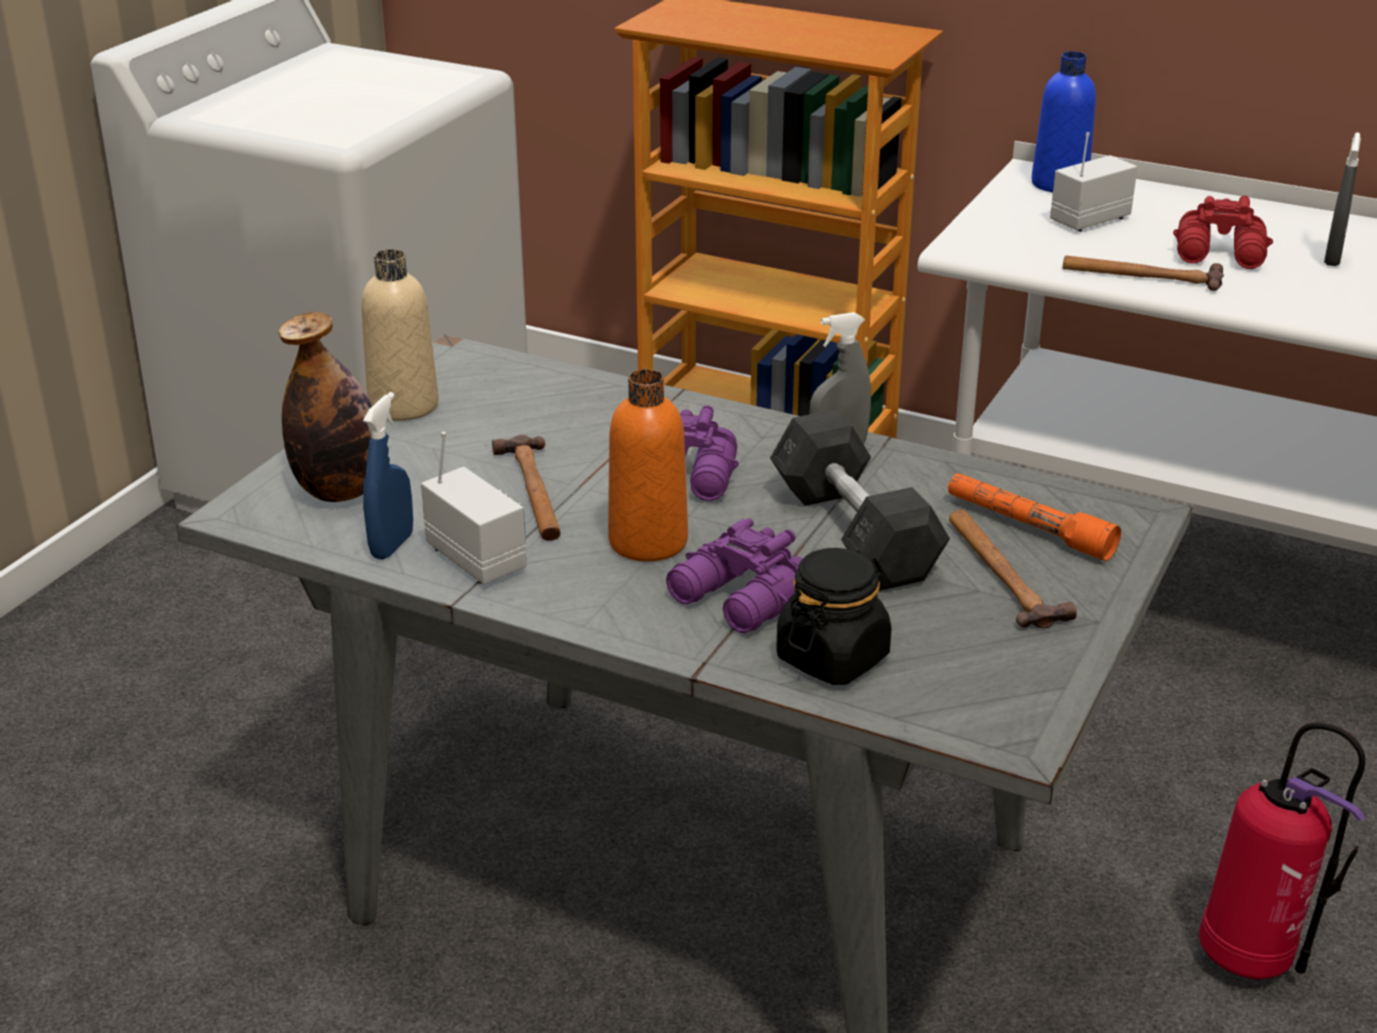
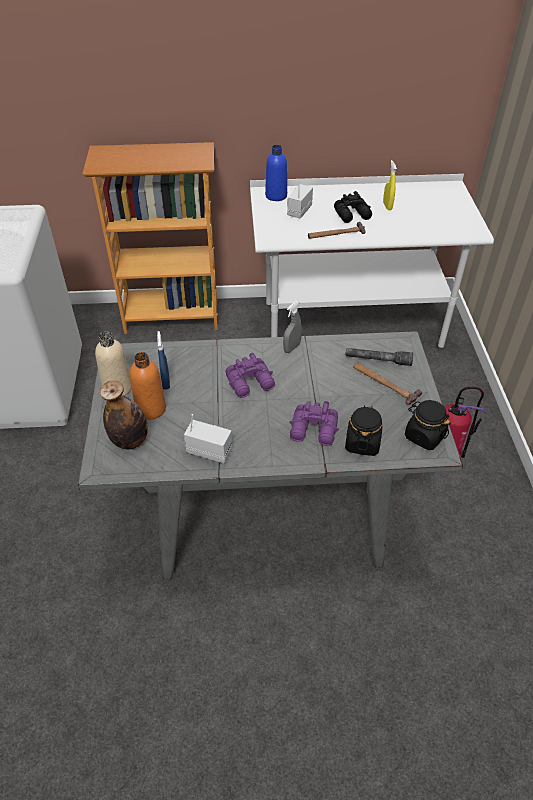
camera: 30 degrees left, 15 degrees up
(392, 545) = (173, 459): blue spray bottle -> blue spray bottle (166, 382)
(532, 492) = (203, 411): hammer -> none
(648, 542) = (263, 417): orange bottle -> orange bottle (151, 409)
(854, 533) = (327, 385): grey dumbbell -> none
(1004, 697) = (424, 436): none -> black jar
(1028, 527) = (378, 360): orange flashlight -> grey flashlight
(1221, 254) = (353, 215): red binoculars -> black binoculars
(1332, 258) = (387, 206): grey spray bottle -> yellow spray bottle

